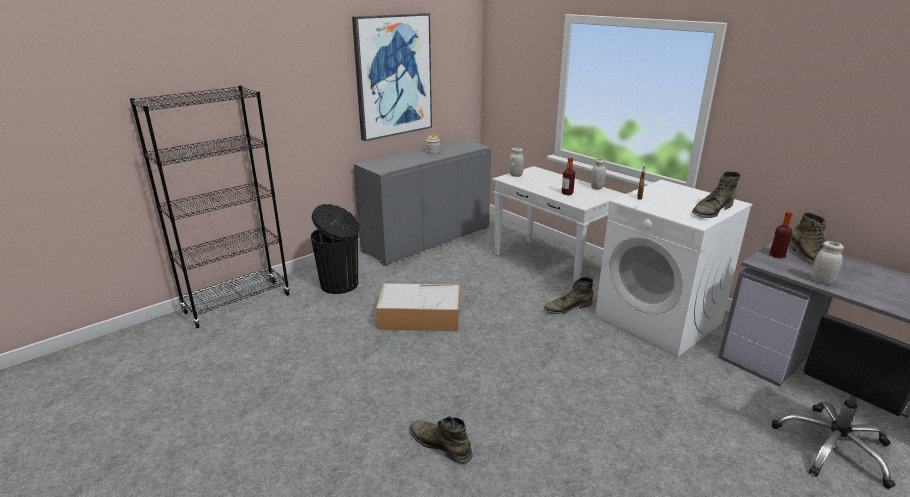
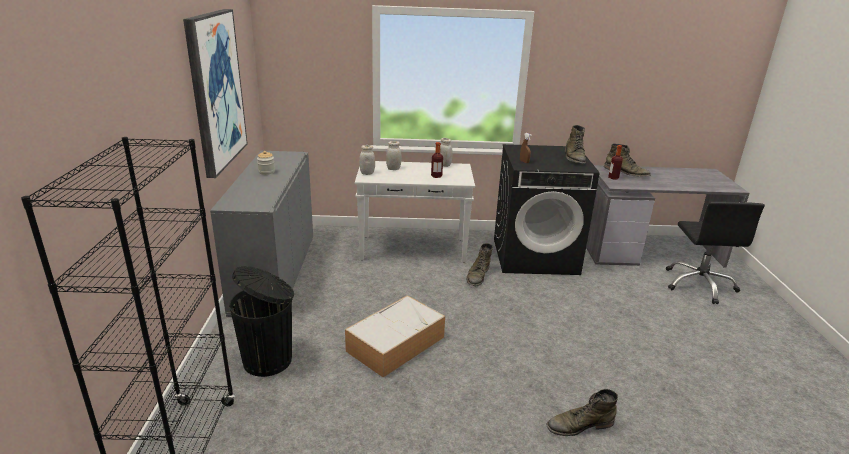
camera: 50 degrees left, 0 degrees up
(659, 319) = (535, 256): white washing machine -> black washing machine
(821, 281) = (655, 186): white jar -> white jar (393, 169)

